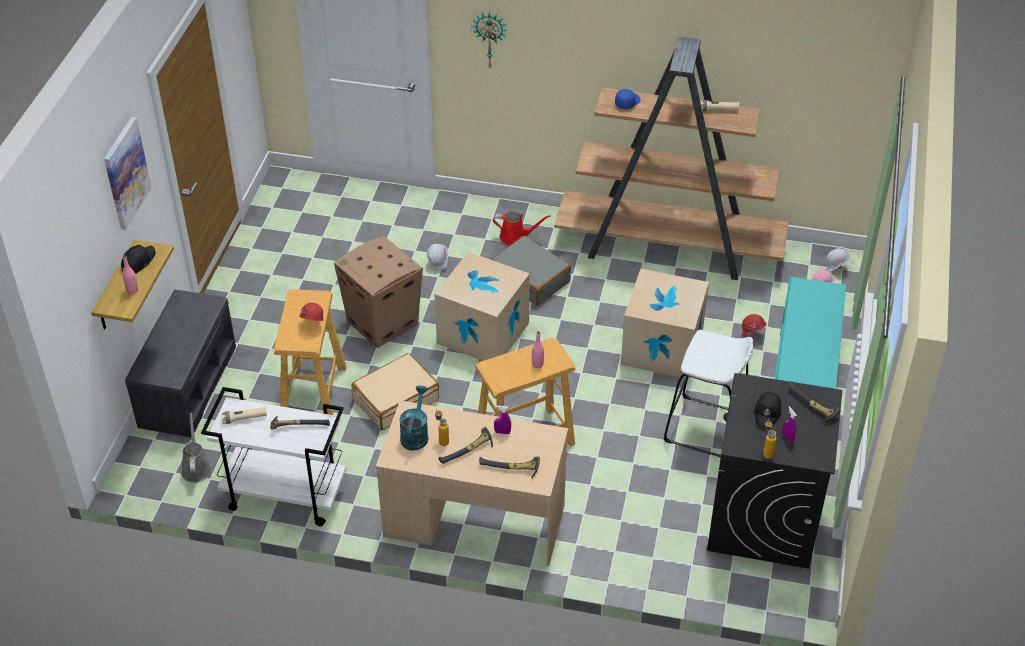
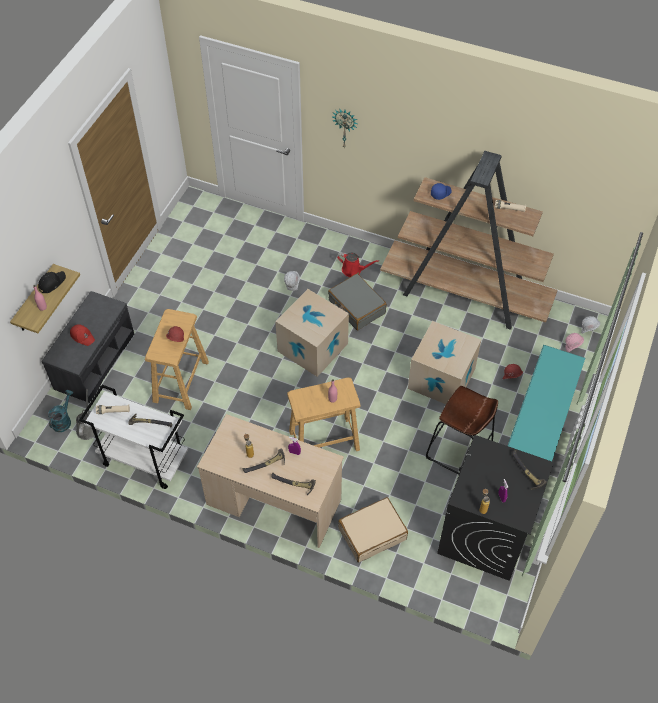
camera: 10 degrees right, 10 degrees up
(126, 173) = (45, 219): picture -> none
(176, 343) = (82, 336): none -> red cap
(383, 322) = (242, 328): cardboard box -> none
(395, 399) = (238, 393): beige suitcase -> beige suitcase (372, 533)
(415, 434) = (231, 444): turquoise watering can -> turquoise watering can (63, 420)
(705, 427) = (459, 451): white stool -> brown stool
(767, 412) = (491, 473): black cap -> none

